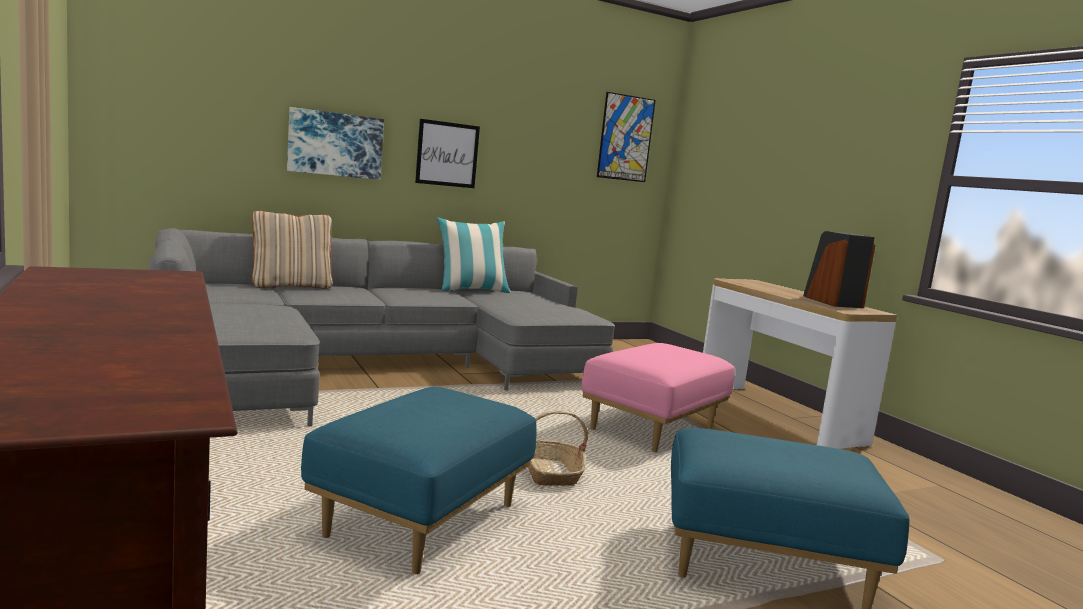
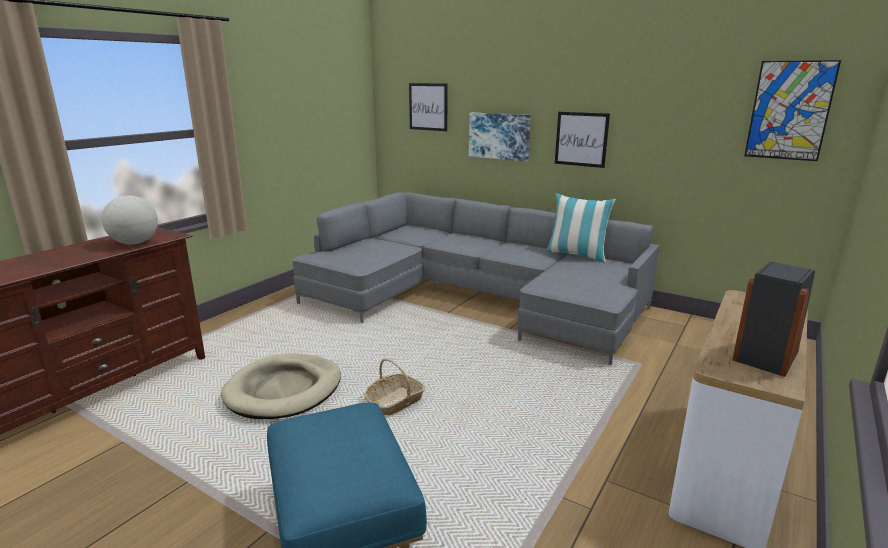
camera: 60 degrees right, 10 degrees up
(156, 288) = (135, 243): none -> globe
(205, 90) = (428, 107): none -> picture
(291, 286) = (455, 234): beige pillow -> none
(421, 520) = (284, 390): blue ottoman -> beige dog bed
(653, 429) = (549, 413): pink ottoman -> none

